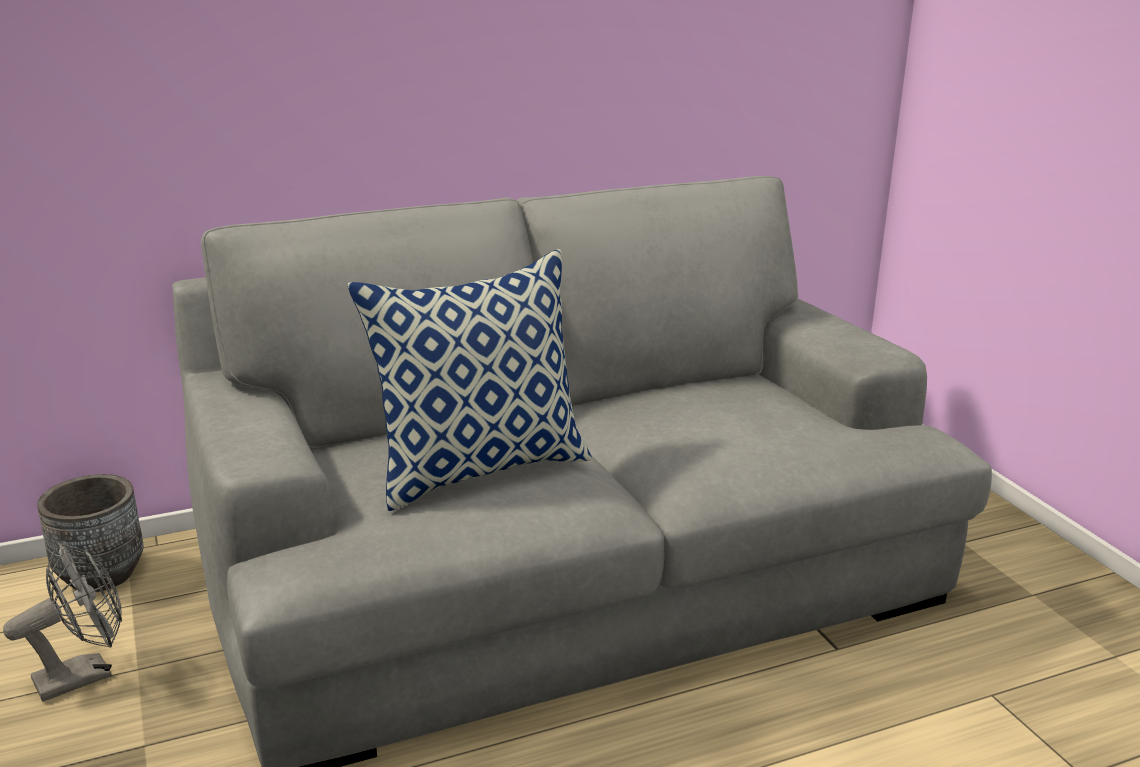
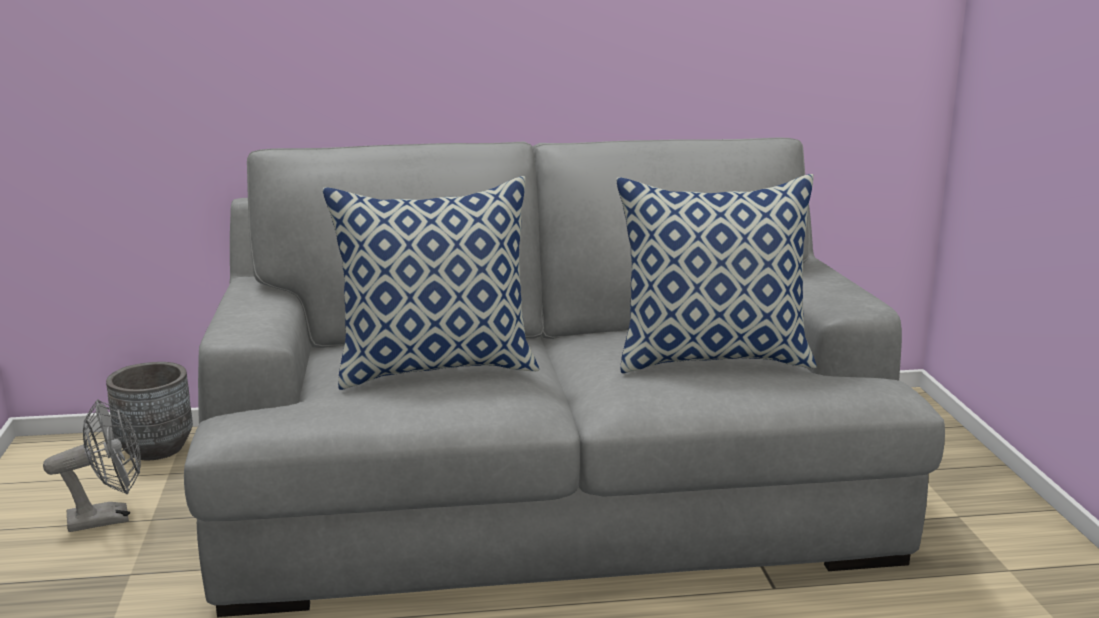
camera: 15 degrees right, 5 degrees down
(756, 424) = (713, 359): none -> pillow

